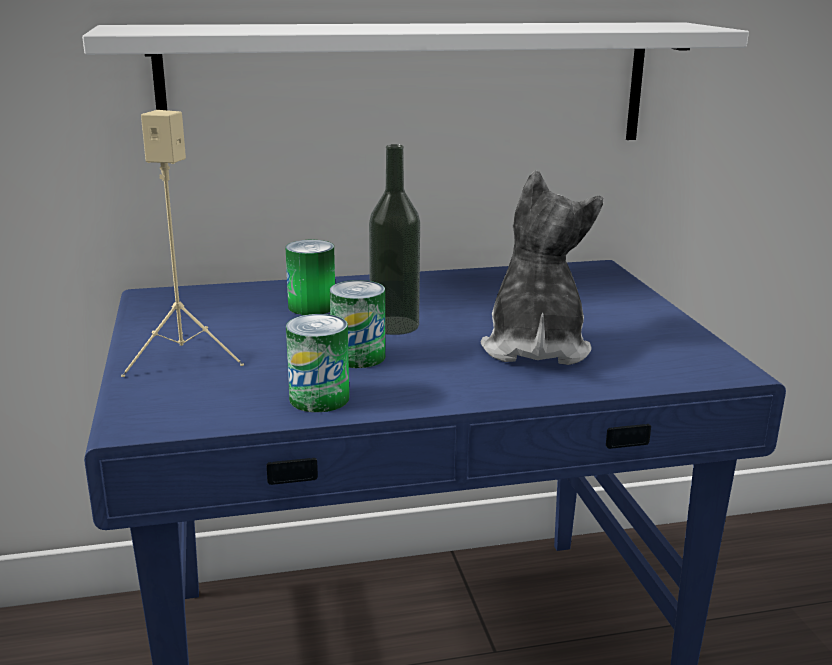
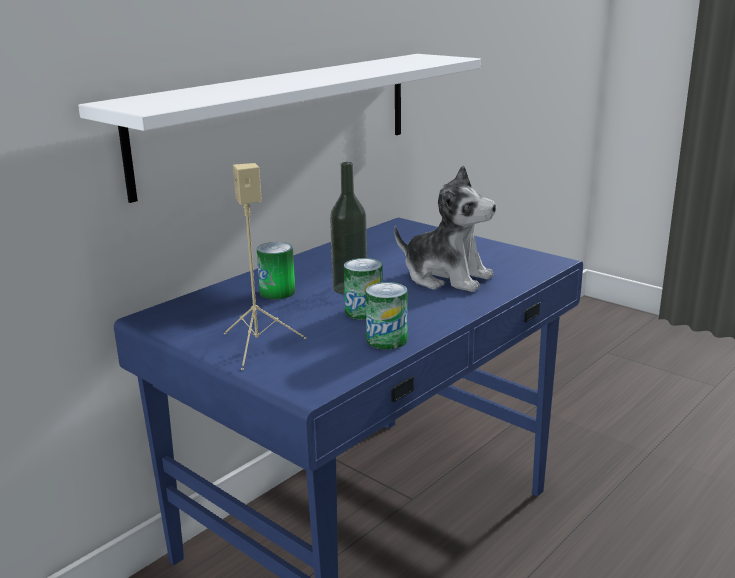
camera: 35 degrees left, 0 degrees up
(534, 347) = (446, 277): plush toy -> plush toy turned 150 degrees clockwise

